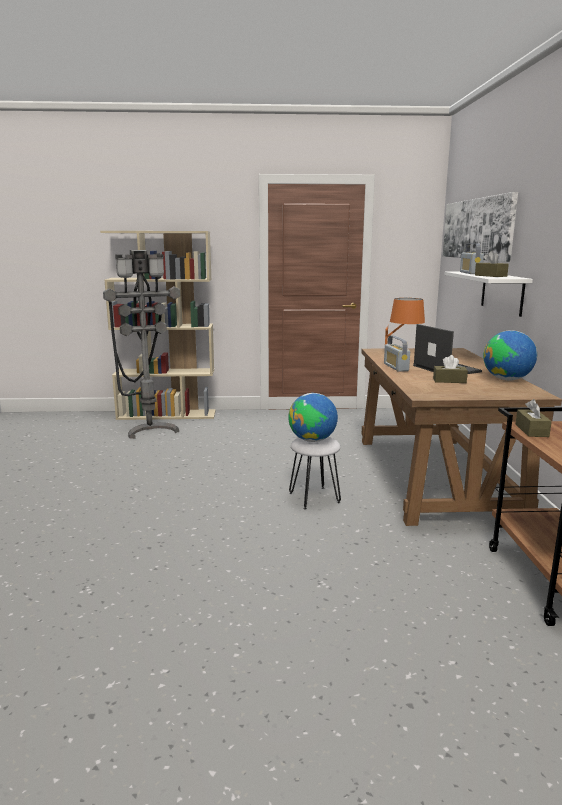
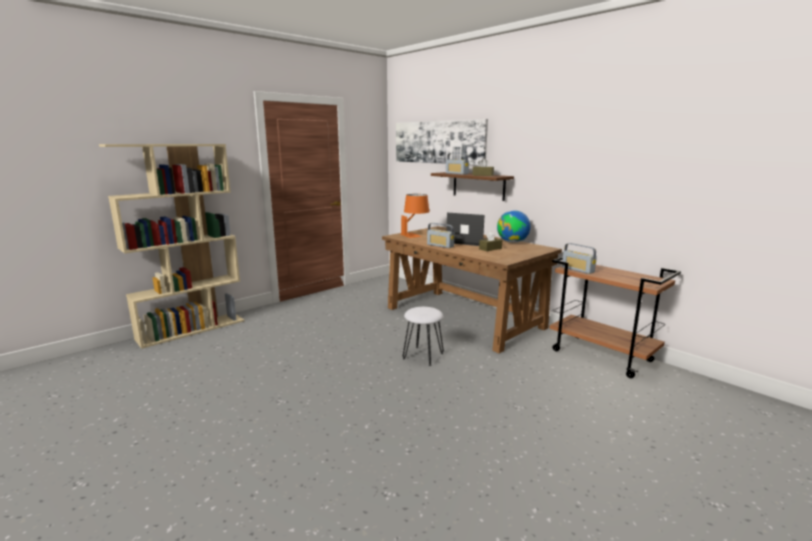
camera: 40 degrees left, 0 degrees up
(150, 429) = (198, 346): grey floor lamp -> none
(312, 440) = (422, 311): globe -> none
(502, 292) = (478, 186): white shelf -> brown shelf
(531, 430) = (577, 270): brown tissue box -> radio

